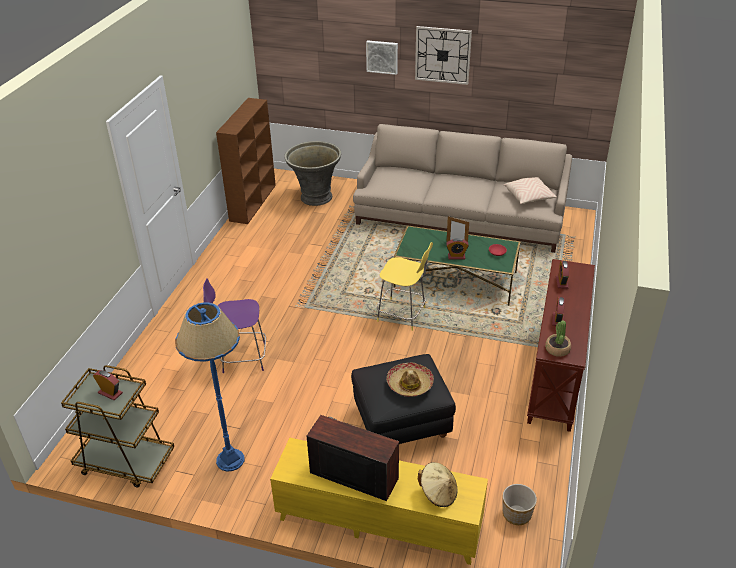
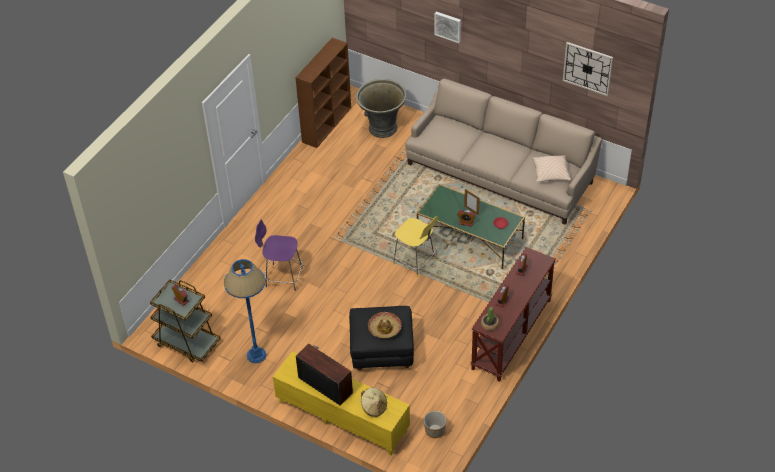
camera: 15 degrees right, 10 degrees up
(442, 55) = (497, 37): wall clock -> wall clock (587, 68)

